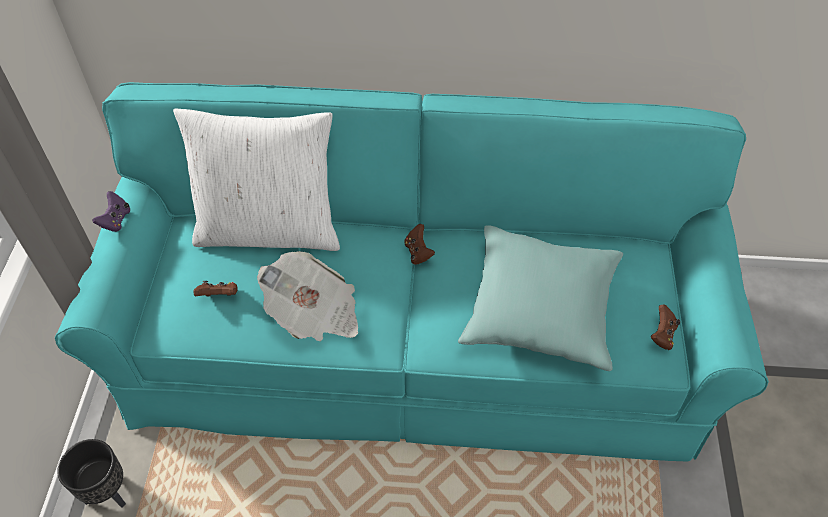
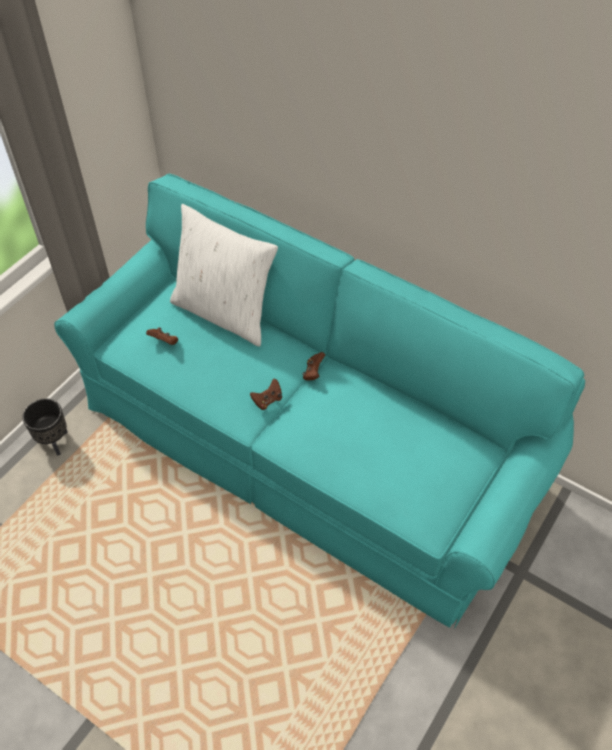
camera: 30 degrees right, 0 degrees up
(116, 220) = (130, 264): purple game controller -> none
(314, 313) = (215, 381): newspaper -> none
(540, 309) = (367, 450): turquoise pillow -> none
(662, 335) = (443, 511): brown game controller -> brown game controller (267, 400)

